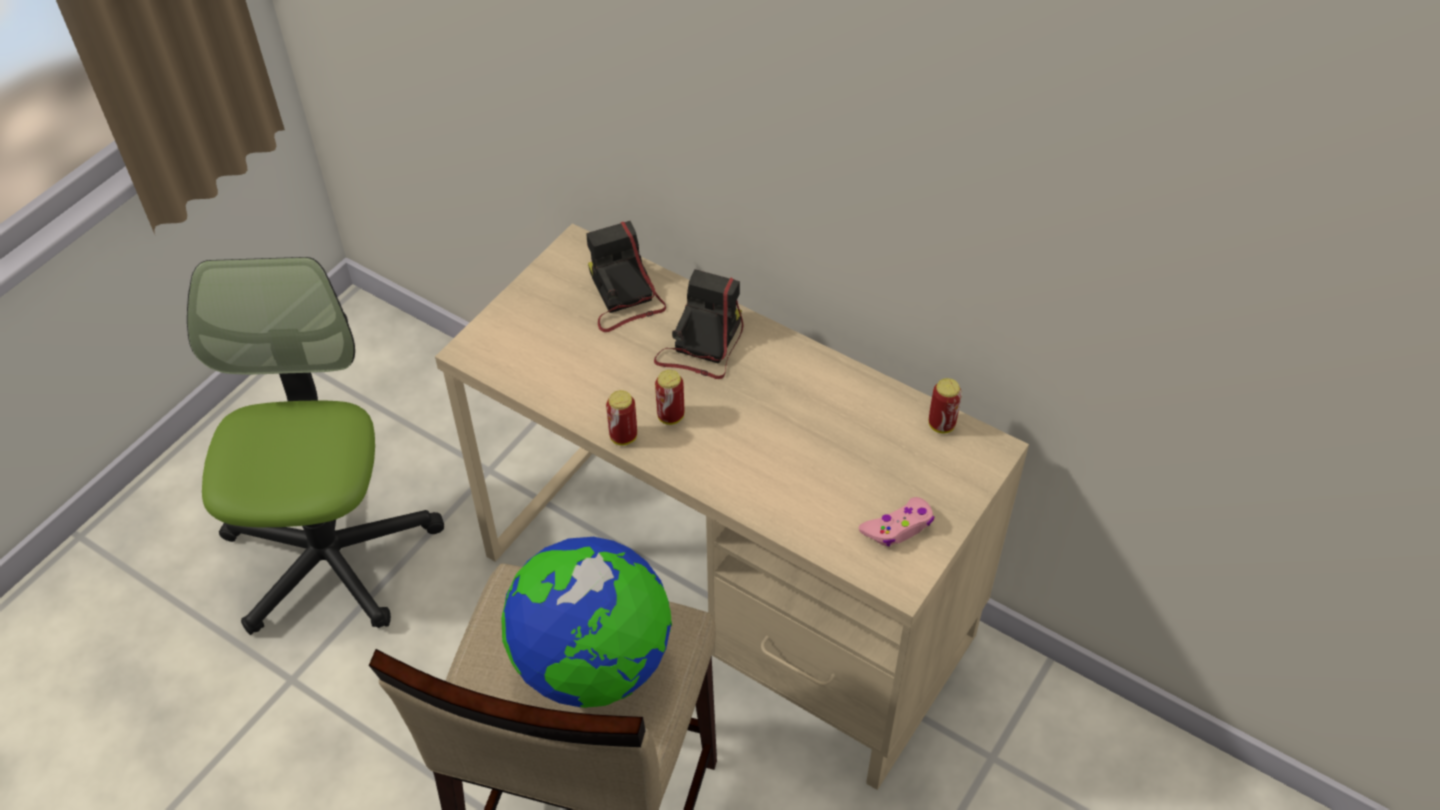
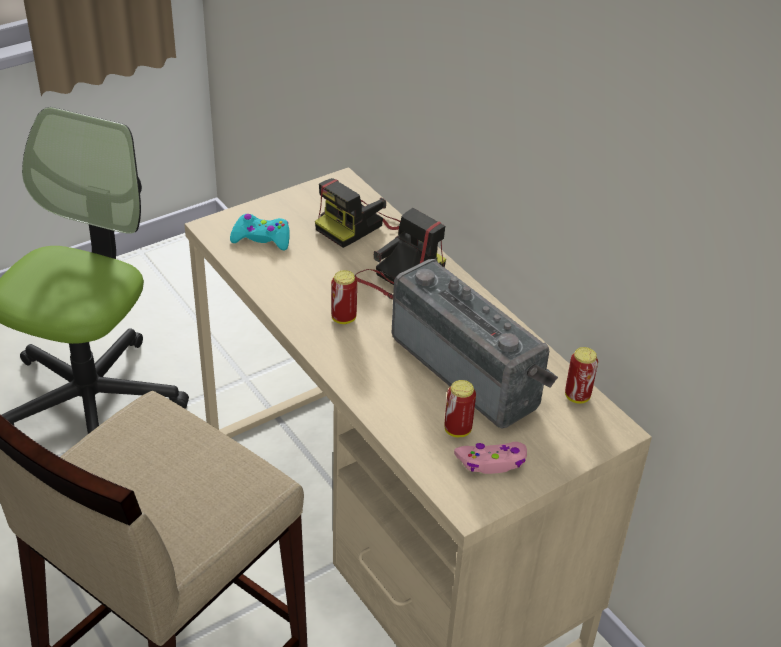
camera: 20 degrees right, 10 degrees down
(530, 347) = (261, 238): none -> turquoise game controller
(593, 663) = (175, 485): globe -> none
(623, 296) = (357, 225): camera -> camera turned 135 degrees counterclockwise
(623, 436) = (295, 321): can -> can (457, 430)
(826, 430) = (470, 369): none -> radio

